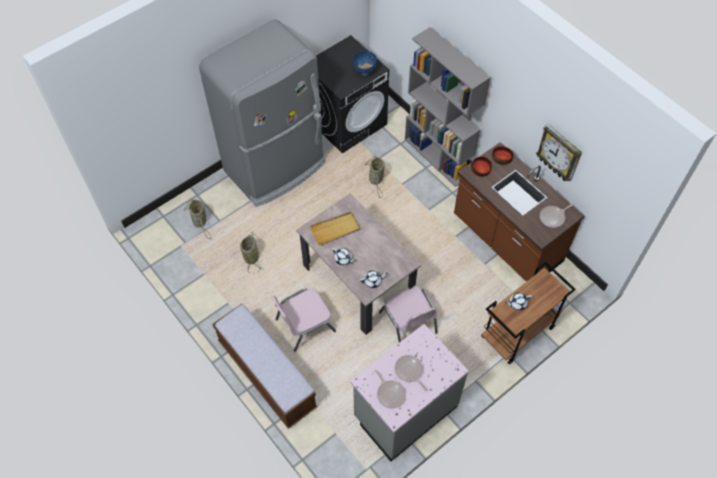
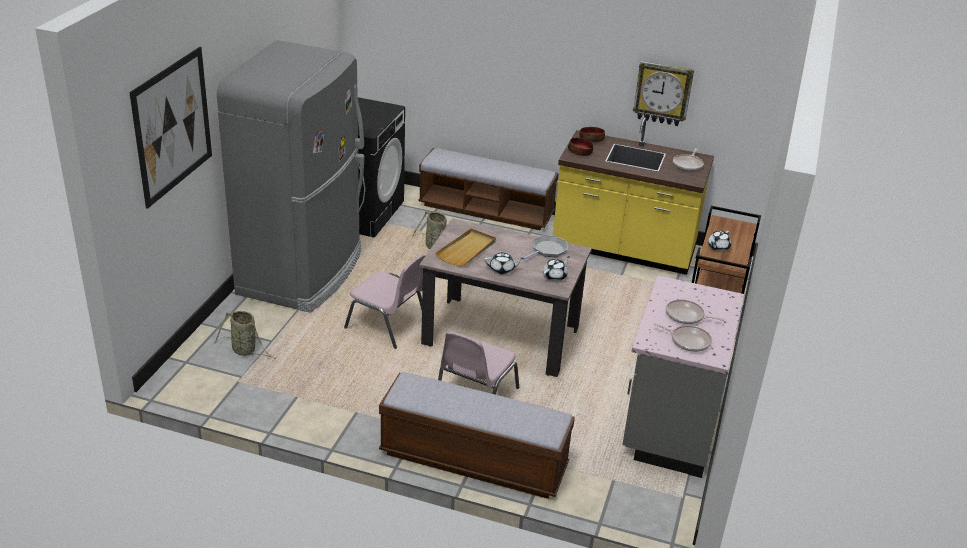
camera: 35 degrees left, 25 degrees down
(154, 91) = (173, 126): none -> picture
(251, 256) = (346, 359): basket -> none
(365, 72) = (380, 113): blue bowl -> none
(388, 253) = (547, 250): none -> frying pan
(408, 323) = (594, 350): pink chair -> pink chair (387, 325)
(438, 157) = (486, 210): grey bookcase -> bench
(506, 240) = (623, 250): brown counter -> yellow counter

